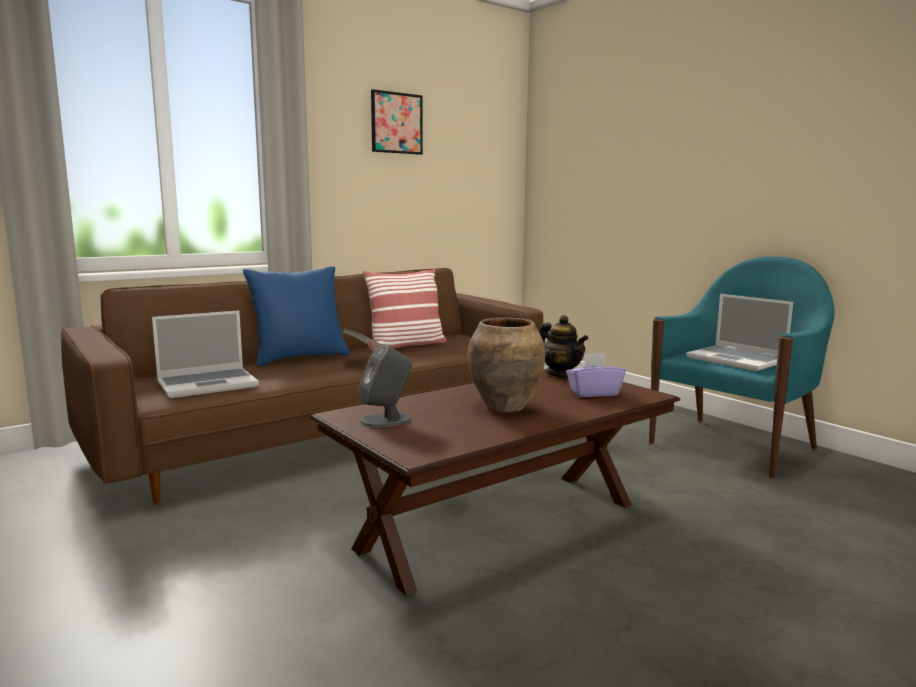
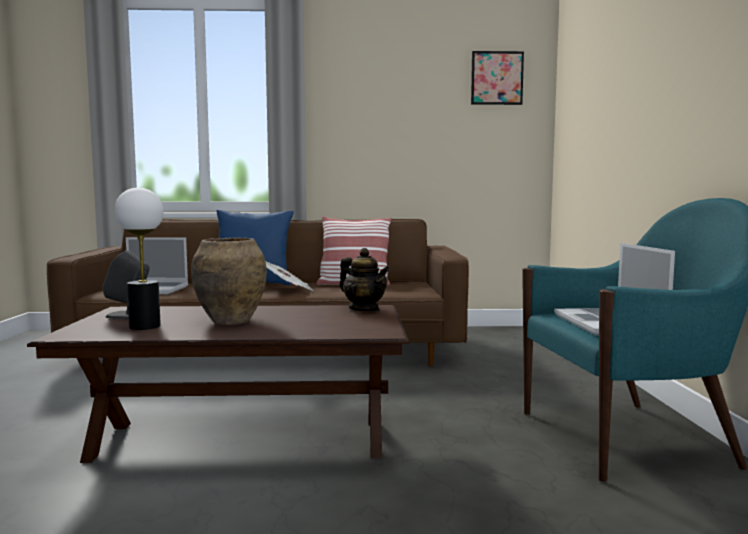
camera: 35 degrees right, 5 degrees down
(396, 123) = (400, 92): picture -> picture (496, 78)
(452, 428) = (145, 326): none -> table lamp
(561, 374) = (364, 309): teapot -> teapot turned 45 degrees counterclockwise
(594, 393) = (336, 324): purple tissue box -> none

